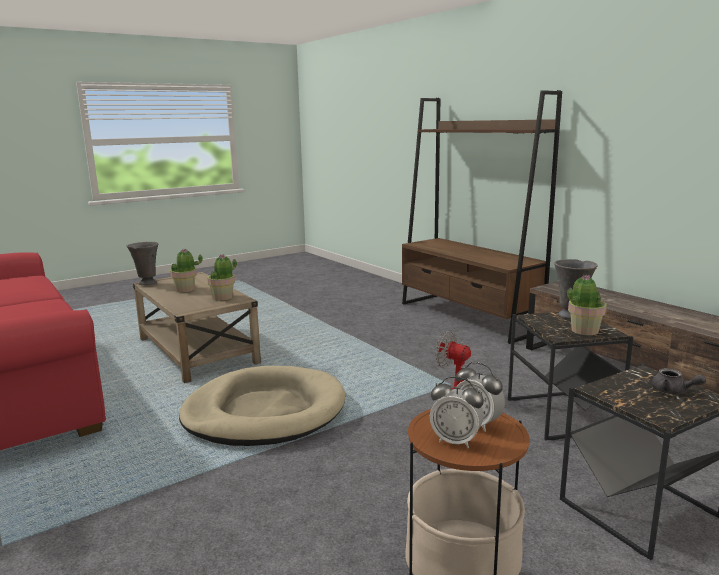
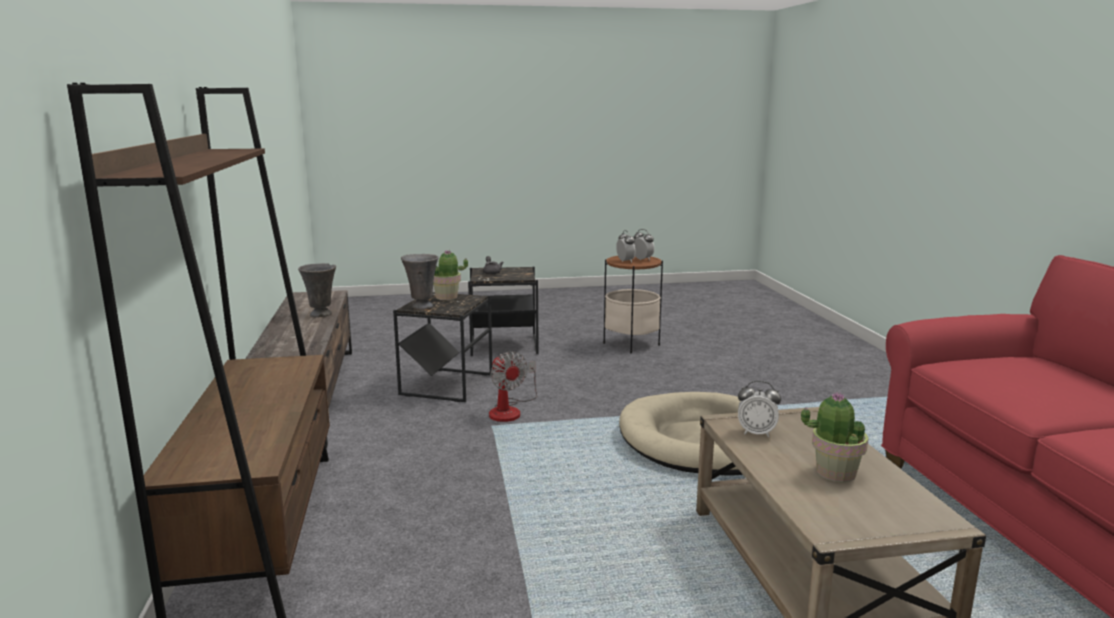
camera: 155 degrees left, 0 degrees up
(147, 283) = (941, 518): grey vase -> grey vase (321, 315)
(223, 297) = (756, 433): potted plant -> alarm clock

